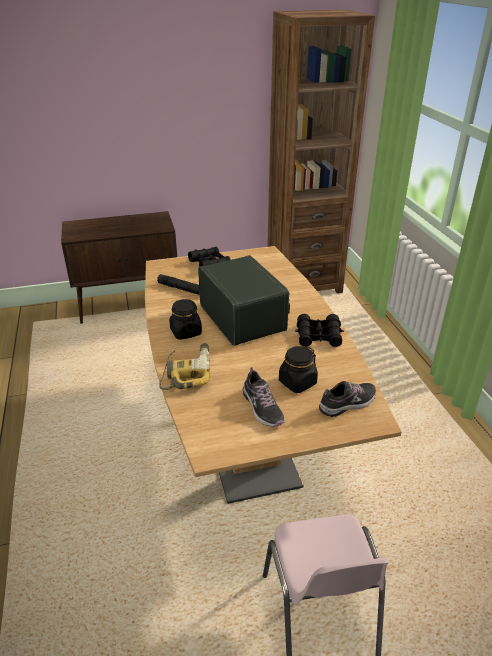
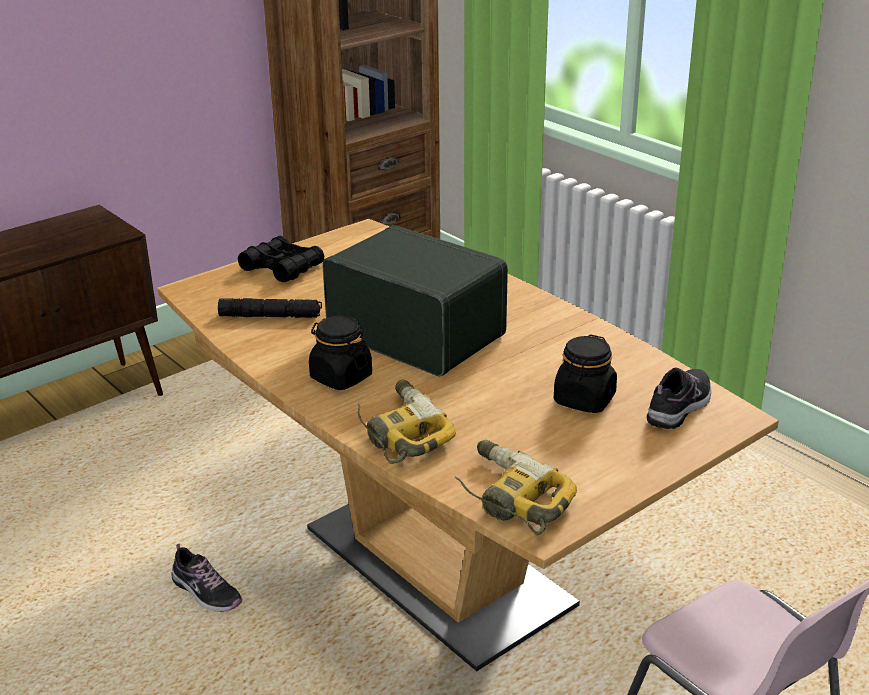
camera: 25 degrees left, 5 degrees down
(208, 429) = (509, 498): none -> power drill
(262, 407) = (563, 447): shoe -> shoe (206, 592)
(318, 336) = (559, 330): black binoculars -> none

